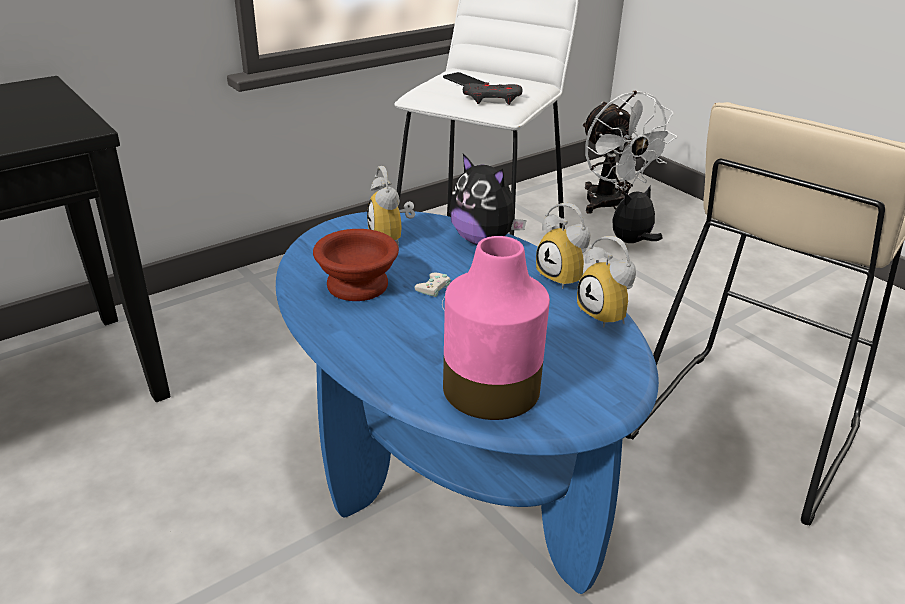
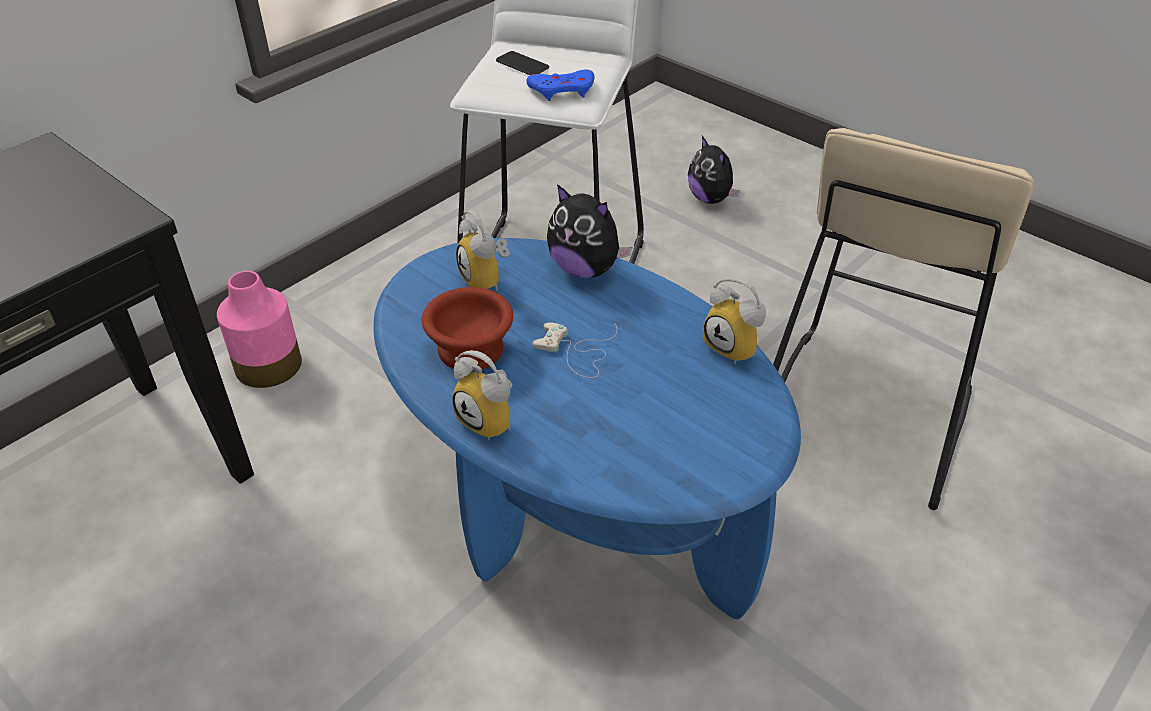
camera: 10 degrees left, 10 degrees up
(490, 387) = (642, 454): pink vase -> pink vase (267, 364)
(492, 99) = (562, 90): grey game controller -> blue game controller
(565, 277) = (683, 306): alarm clock -> alarm clock (492, 420)
(610, 206) = (678, 151): white fan -> none
(632, 242) = (710, 199): plush toy -> plush toy turned 75 degrees counterclockwise

